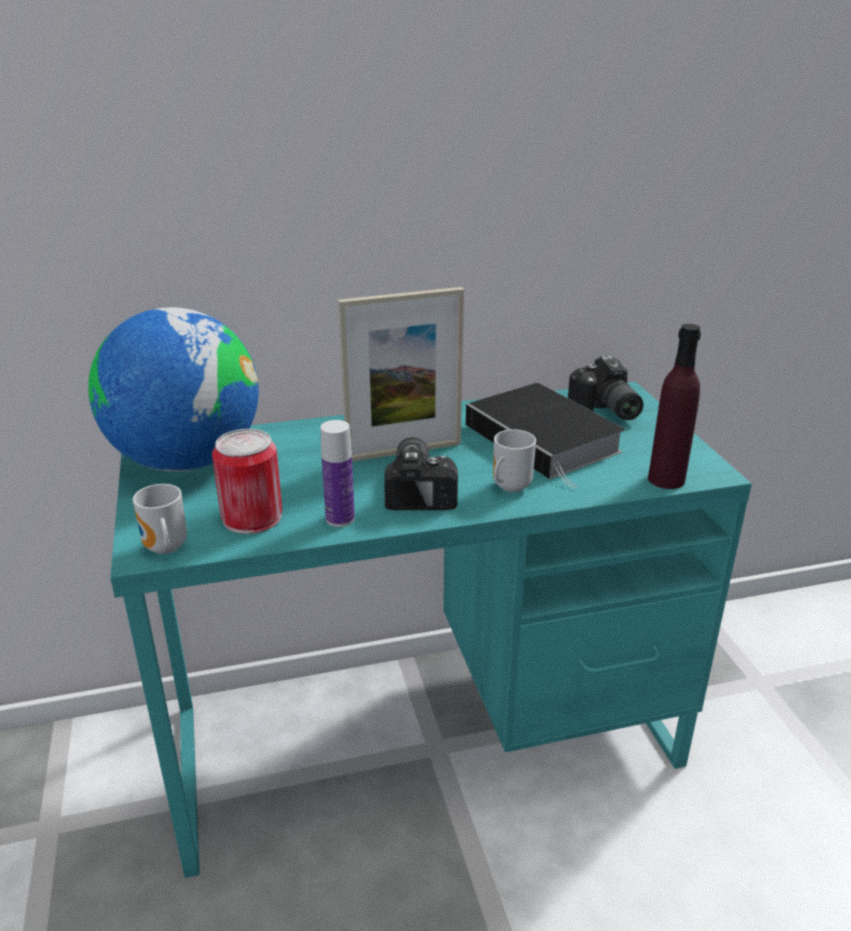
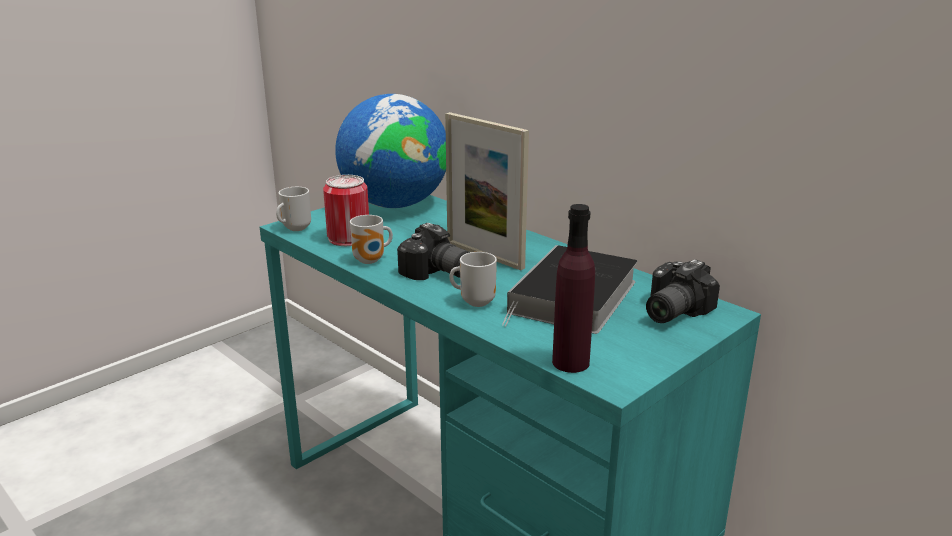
camera: 60 degrees right, 5 degrees down
(340, 519) = (371, 260): bottle -> mug
(421, 489) = (438, 274): camera -> camera turned 75 degrees clockwise

